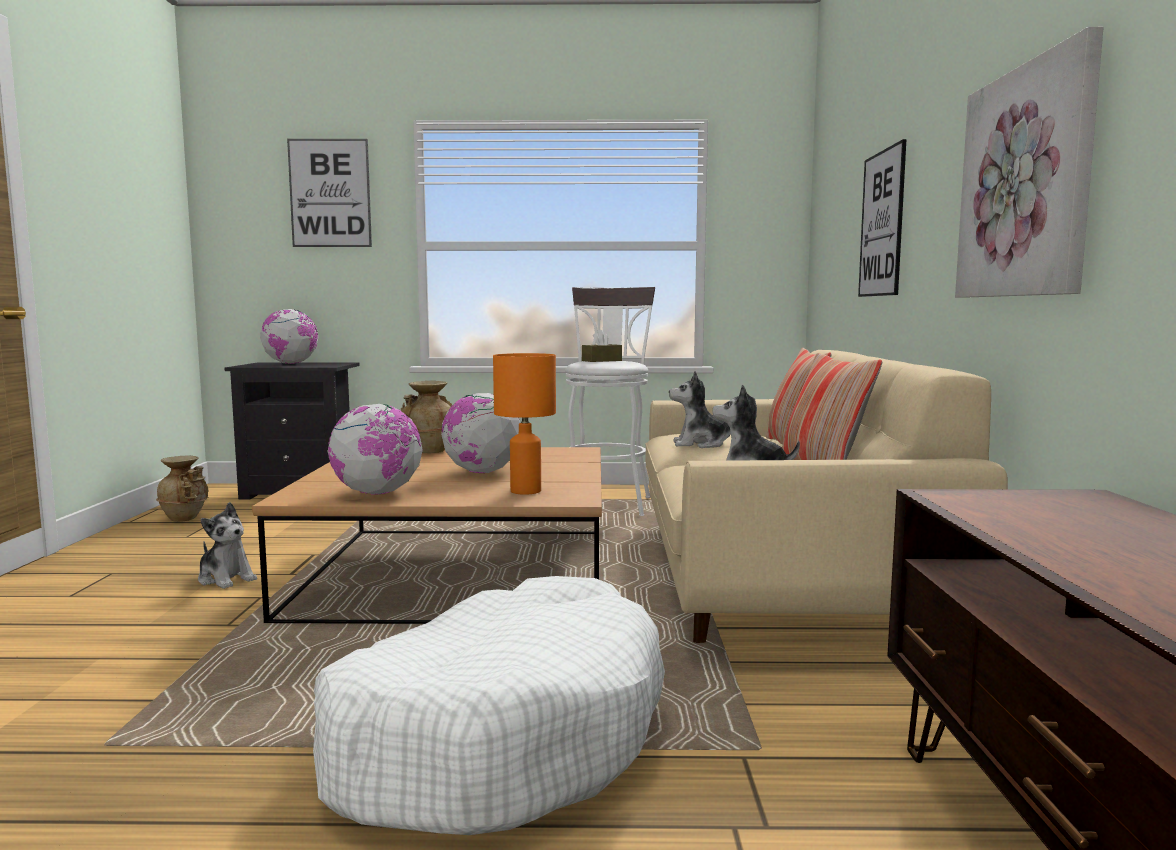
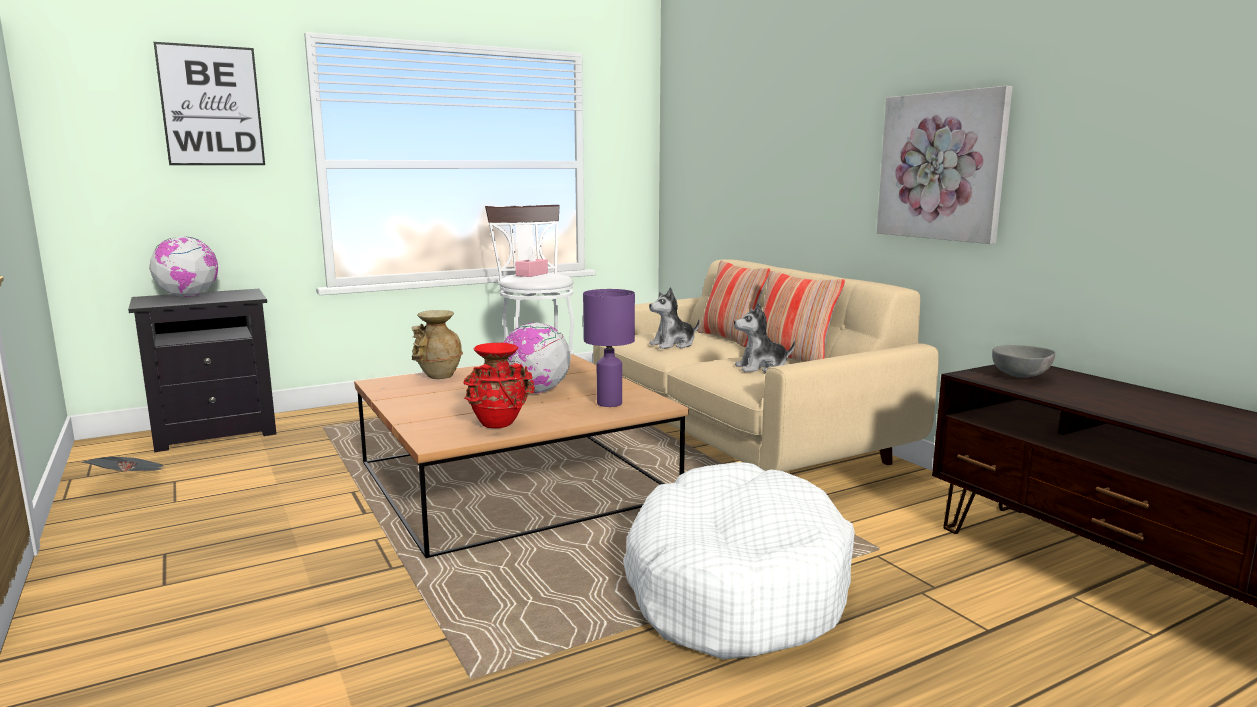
camera: 30 degrees left, 5 degrees up
(185, 518) = (131, 483): beige vase -> newspaper
(226, 579) = (308, 531): plush toy -> none
(378, 493) = (499, 424): globe -> red vase
(526, 491) = (609, 403): orange table lamp -> purple table lamp
(601, 360) = (532, 274): brown tissue box -> pink tissue box
(882, 224) = (772, 165): picture -> none
(1033, 507) = (1021, 376): none -> grey bowl

